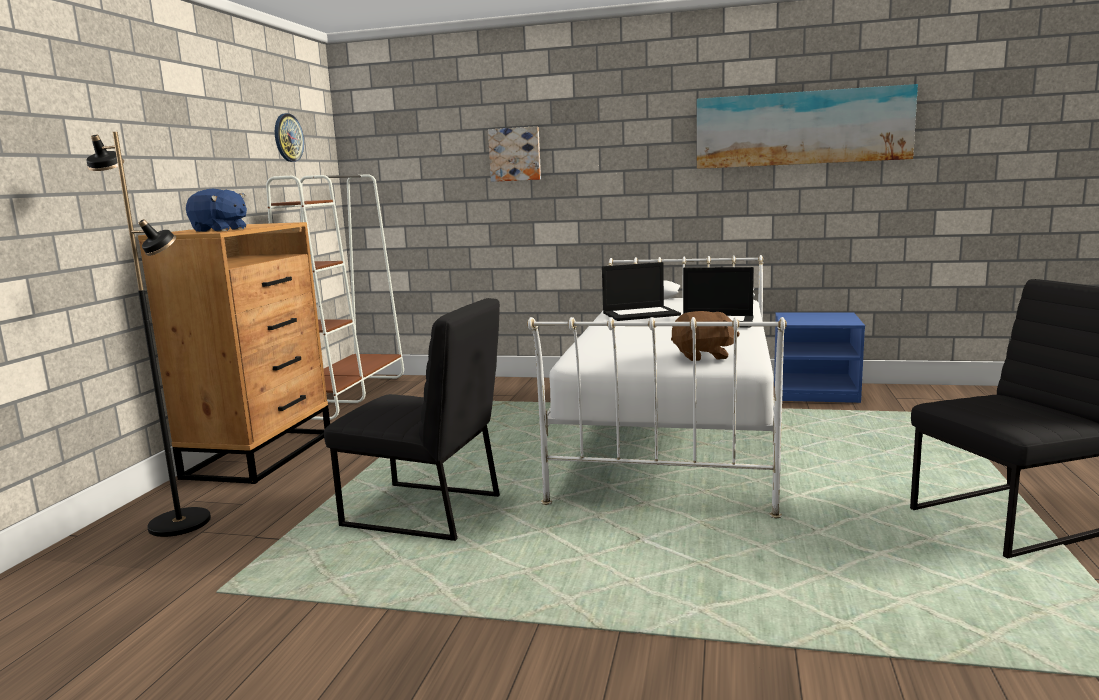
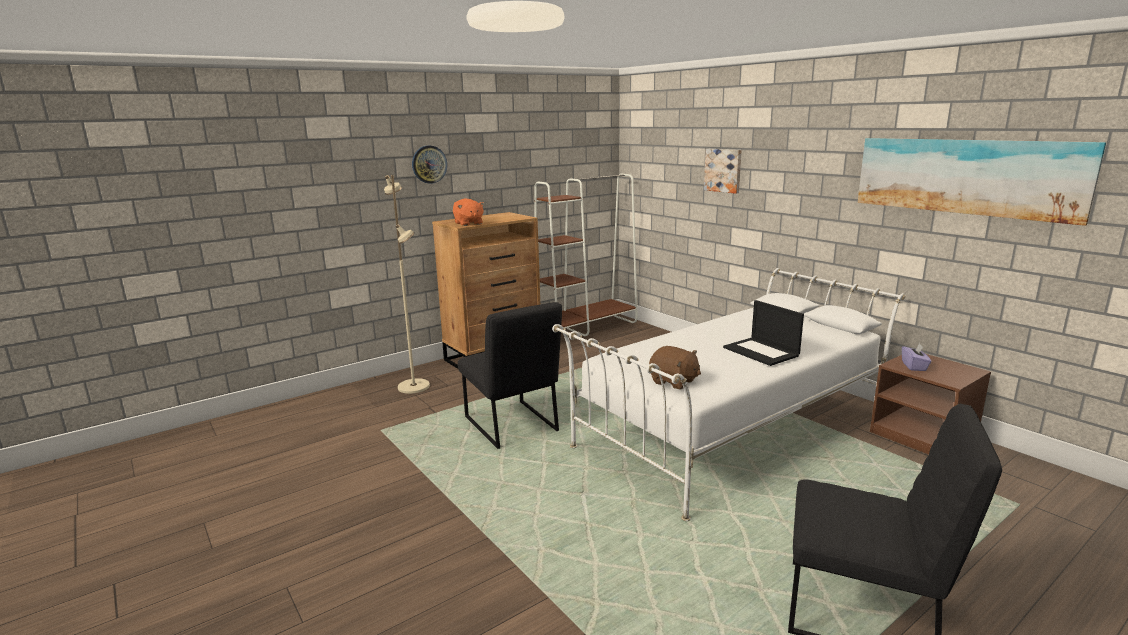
camera: 40 degrees right, 5 degrees up
(180, 523) = (414, 386): black floor lamp -> beige floor lamp
(220, 230) = (468, 223): blue plush toy -> orange plush toy
(288, 137) = (568, 149): wall clock -> wall clock (429, 164)
(641, 314) = (731, 327): laptop -> none
(804, 320) = (914, 366): none -> purple tissue box
(816, 393) = (923, 437): blue nightstand -> brown nightstand

